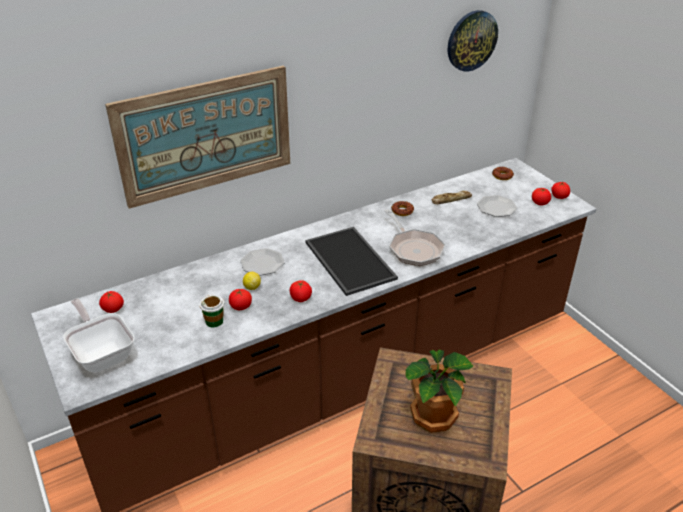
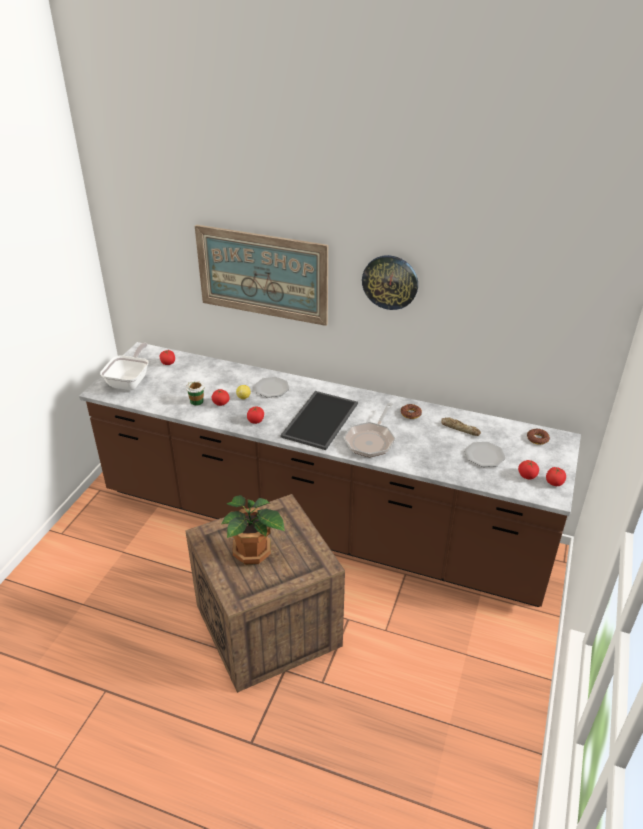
camera: 50 degrees right, 0 degrees up
(471, 40) = (528, 291): wall clock -> wall clock (390, 282)

